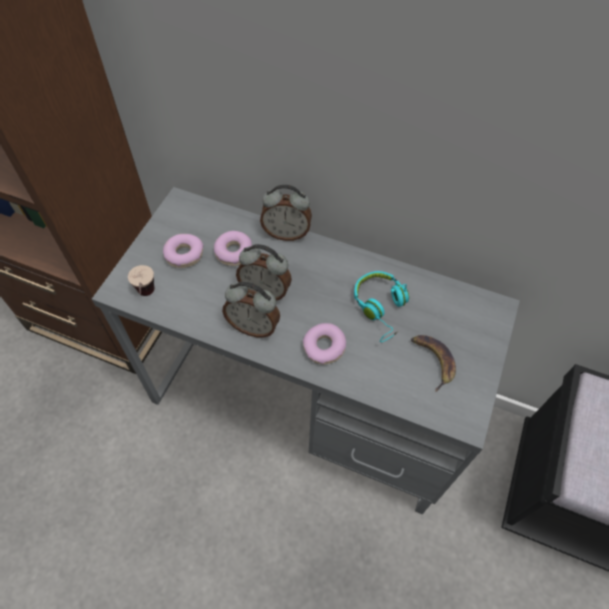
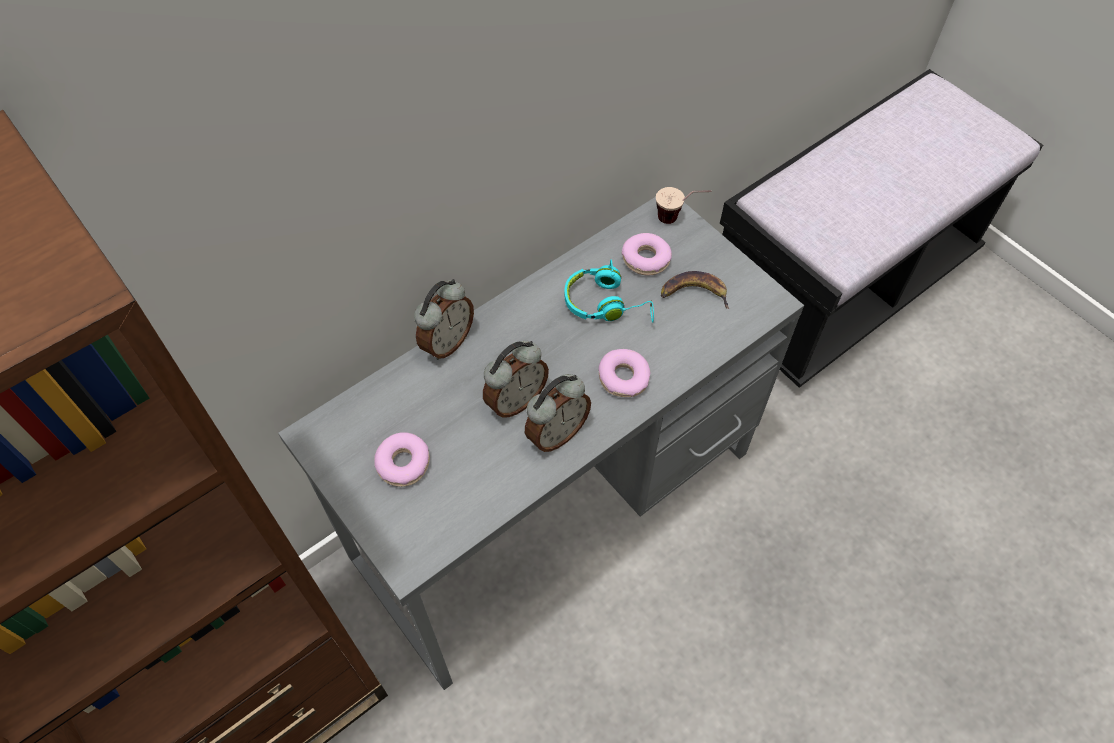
camera: 60 degrees left, 0 degrees up
(147, 297) = (442, 531): cup -> cup (679, 219)
(233, 252) = (437, 408): donut -> donut (645, 259)

